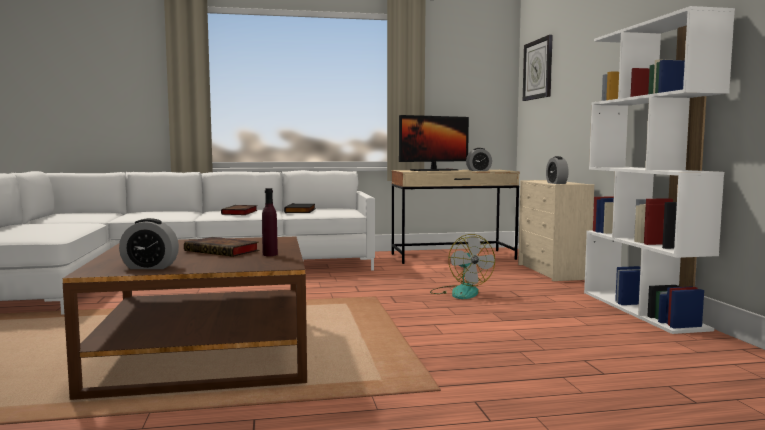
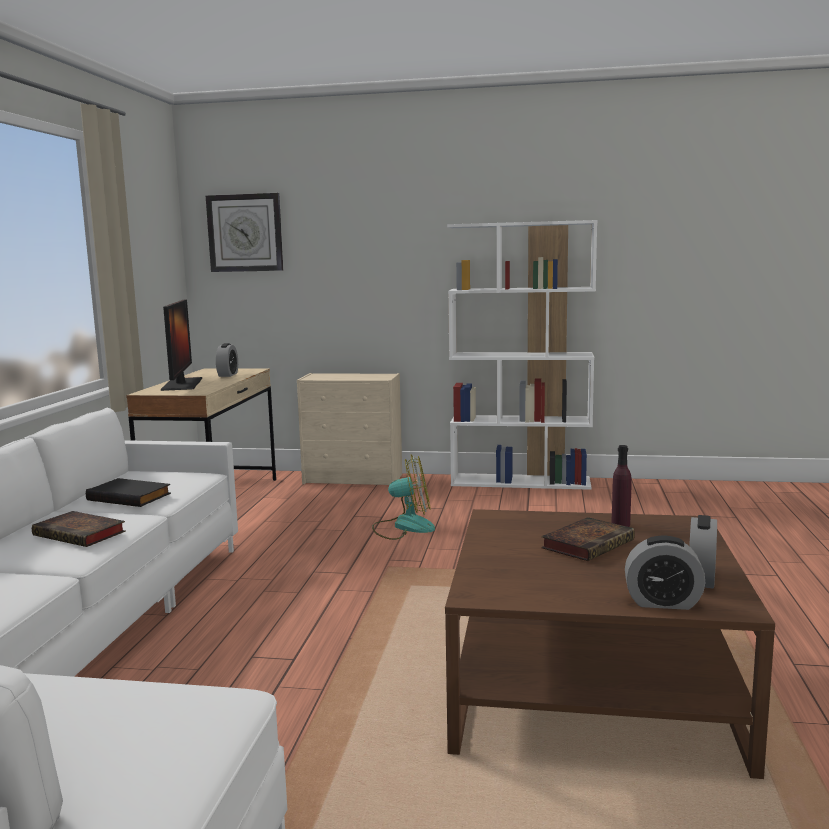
camera: 70 degrees left, 5 degrees up
(556, 183) = (376, 378): alarm clock -> alarm clock (662, 602)

